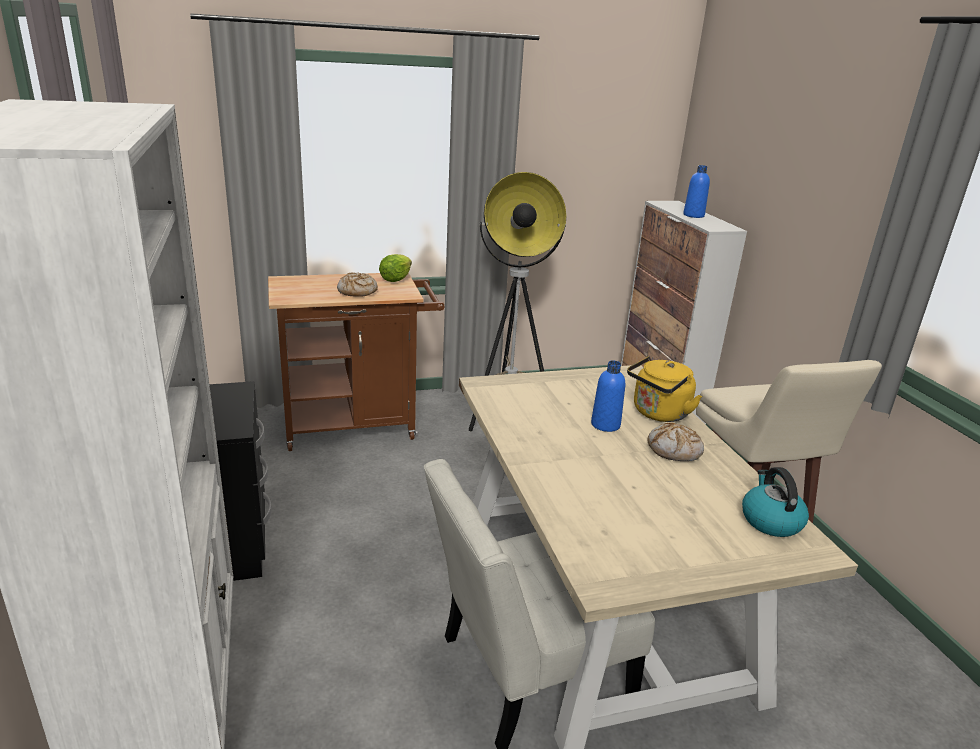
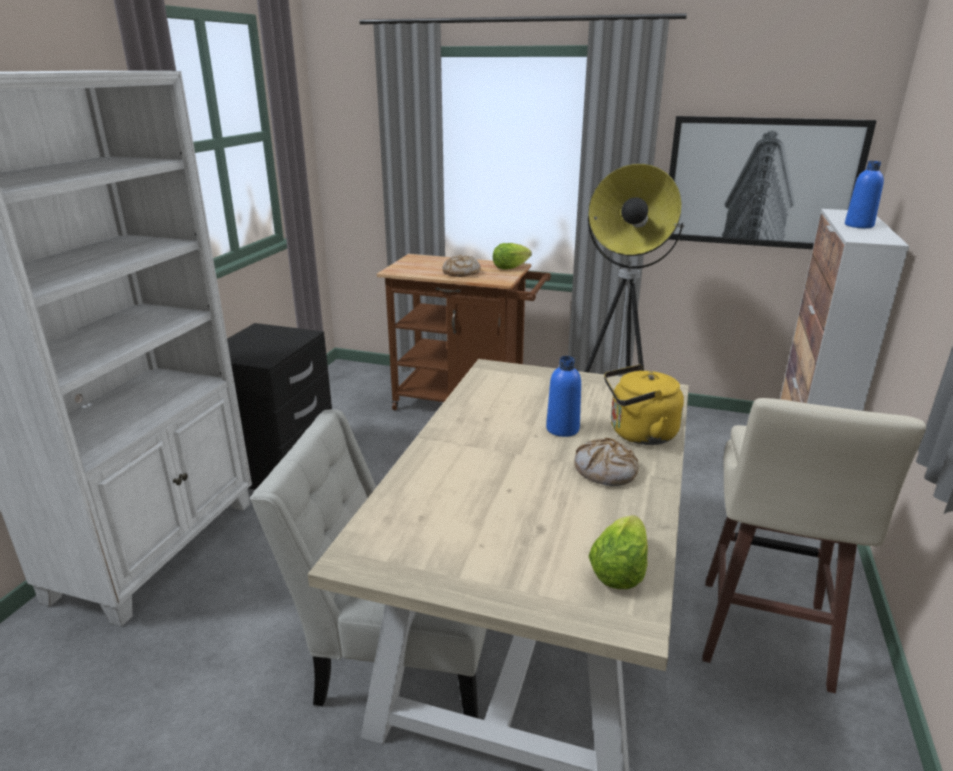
camera: 35 degrees right, 0 degrees up
(594, 181) = (760, 183): none -> picture
(770, 520) = (619, 571): kettle -> lettuce

